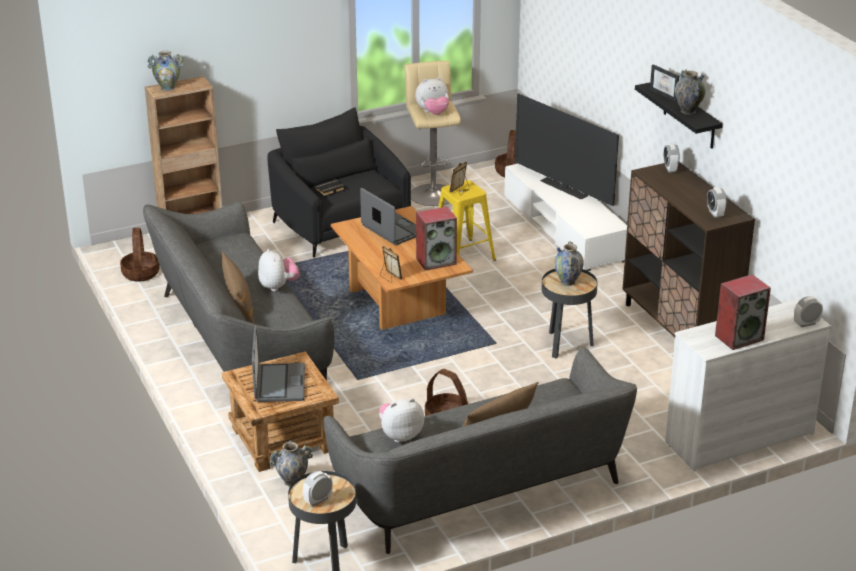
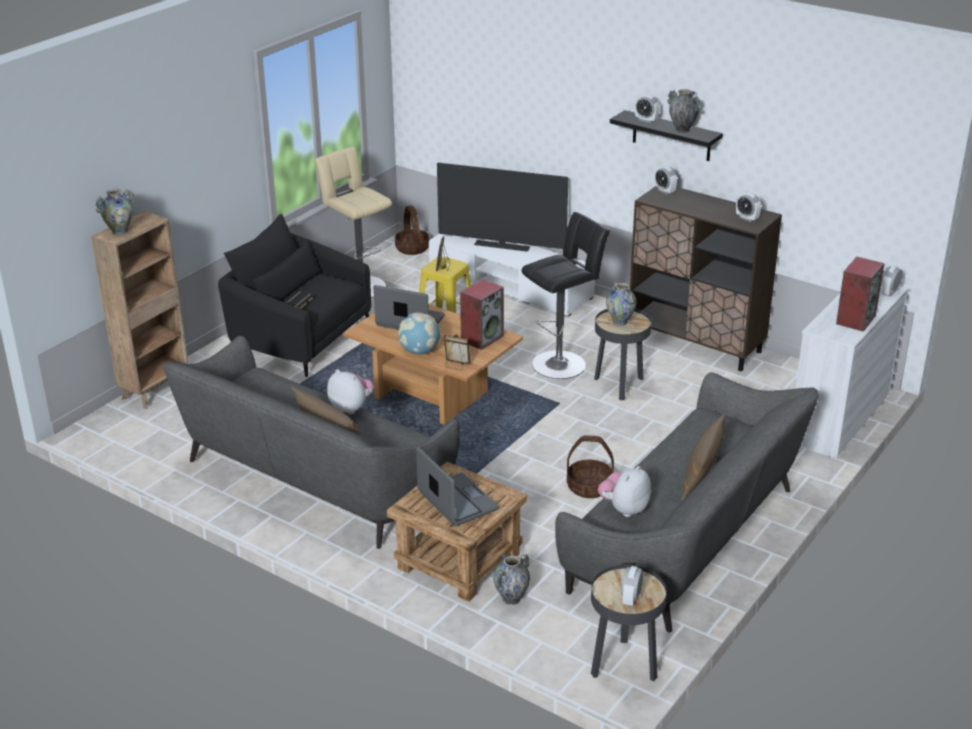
camera: 30 degrees left, 0 degrees up
(140, 273) = (139, 446): basket -> none
(373, 257) = (419, 351): none -> globe
(433, 113) = (360, 201): plush toy -> none
(536, 310) = (562, 363): none -> black stool
(666, 94) = (646, 120): picture frame -> alarm clock

